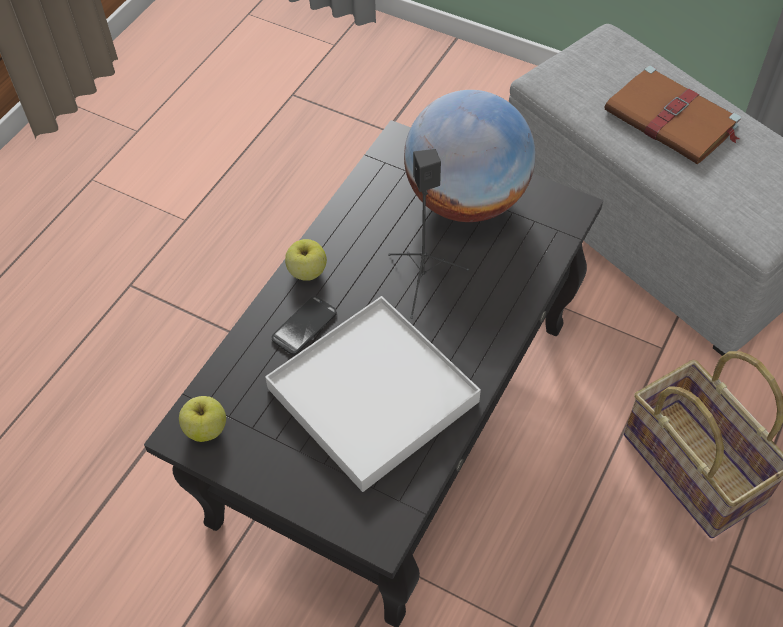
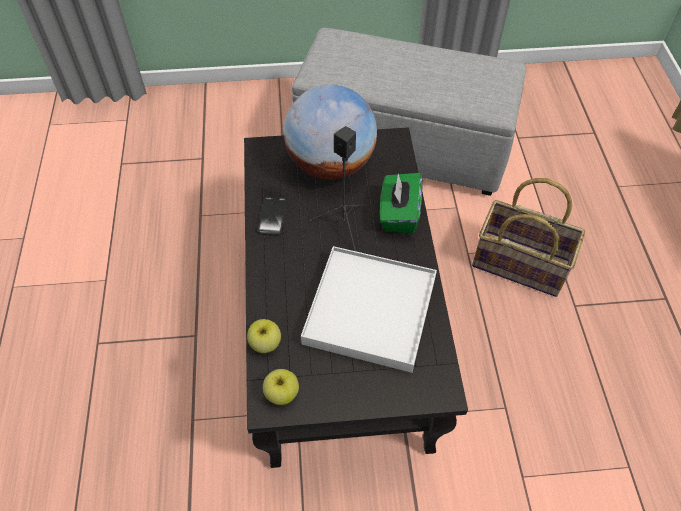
camera: 35 degrees left, 0 degrees up
(304, 326) = (293, 292): phone -> phone (272, 217)
(307, 272) = (267, 257): apple -> apple (265, 343)
(500, 301) = (399, 214): none -> green tissue box
(672, 120) = (403, 67): brown book -> none

